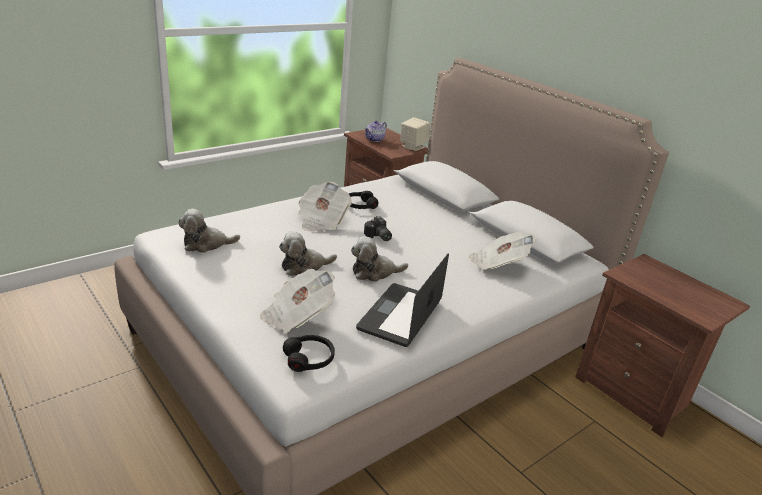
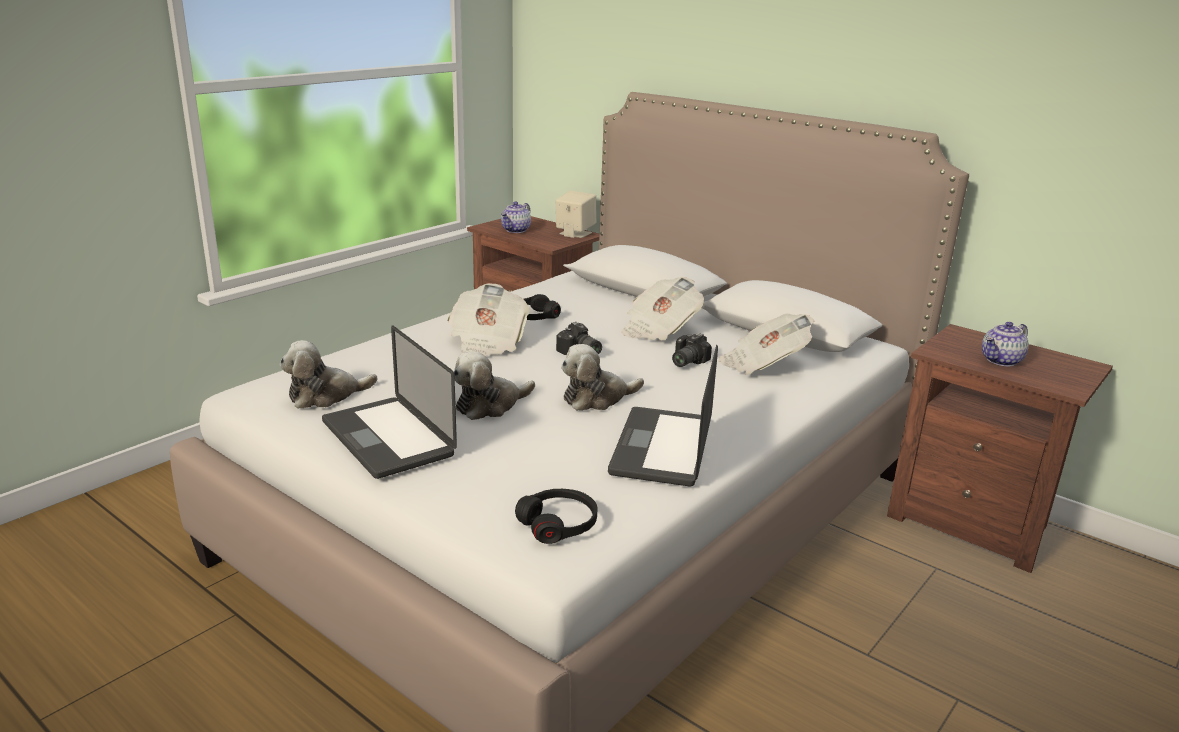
camera: 10 degrees left, 5 degrees down
(230, 280) = (387, 438): none -> laptop
(297, 315) = (512, 470): newspaper -> newspaper (659, 329)
(446, 253) = (685, 361): none -> camera
(666, 289) = (1001, 361): none -> teapot

